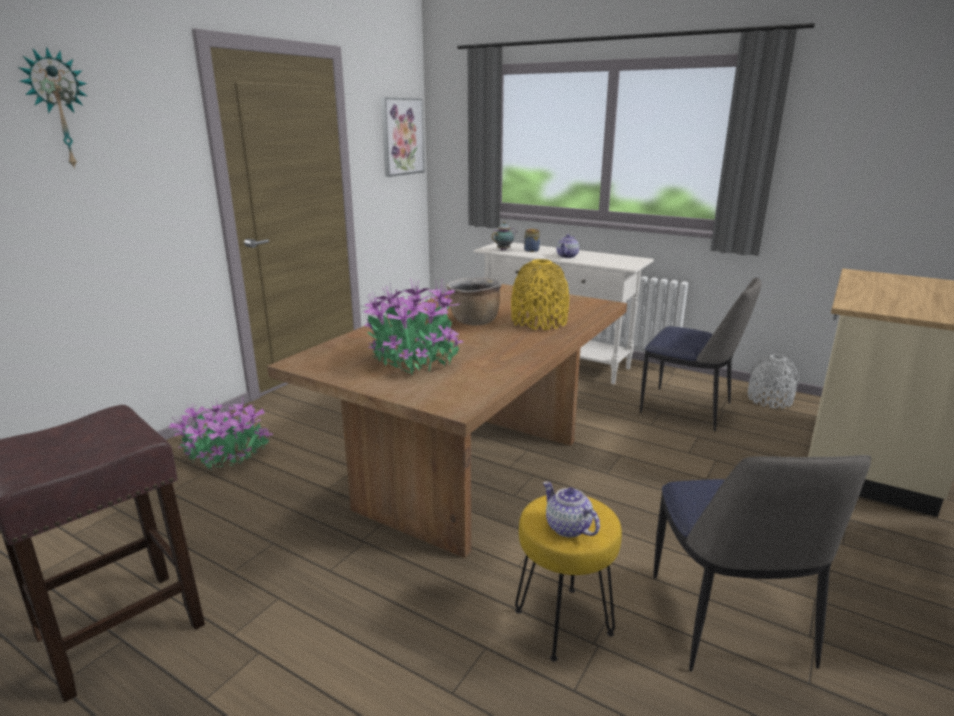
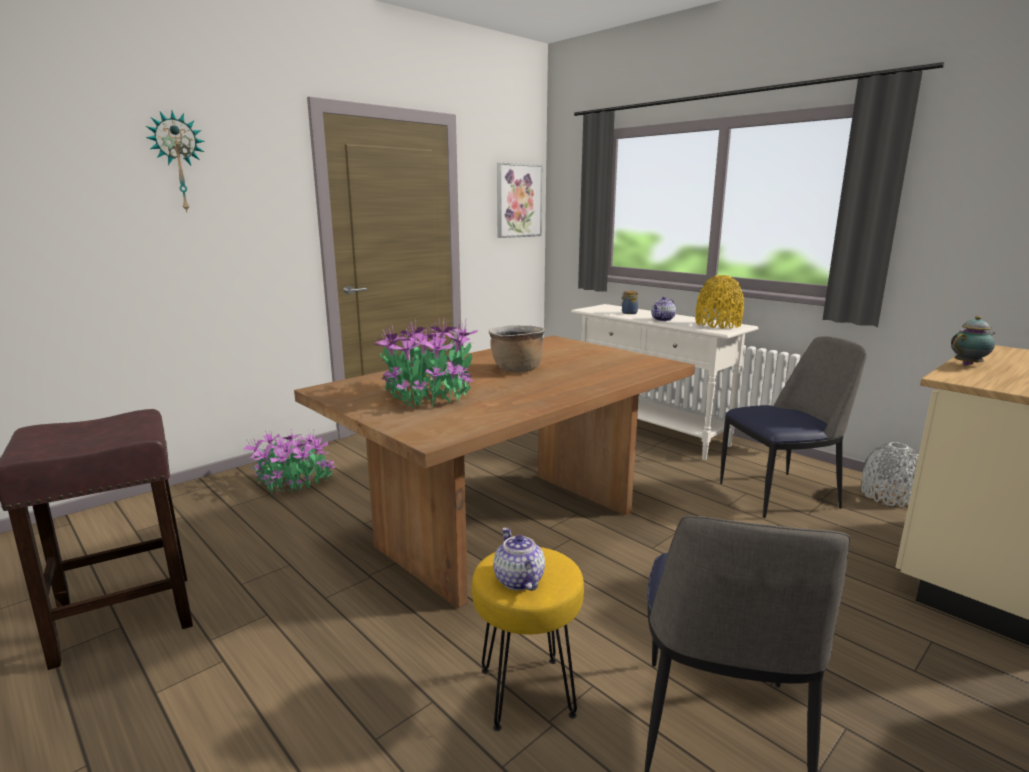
camera: 15 degrees right, 5 degrees down
(504, 250) = (602, 311): teapot -> teapot (969, 364)
(539, 322) = (583, 374): yellow vase -> yellow vase (718, 325)
(688, 409) = (781, 495): chair -> chair turned 60 degrees counterclockwise

